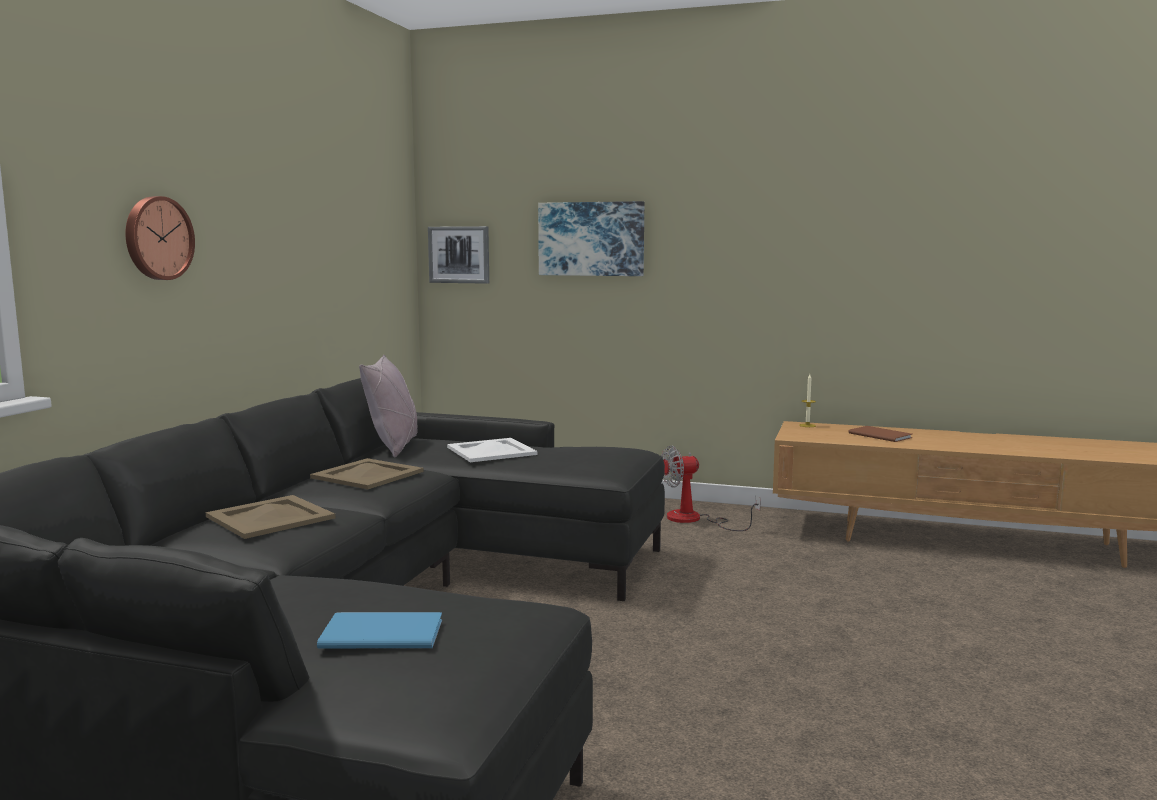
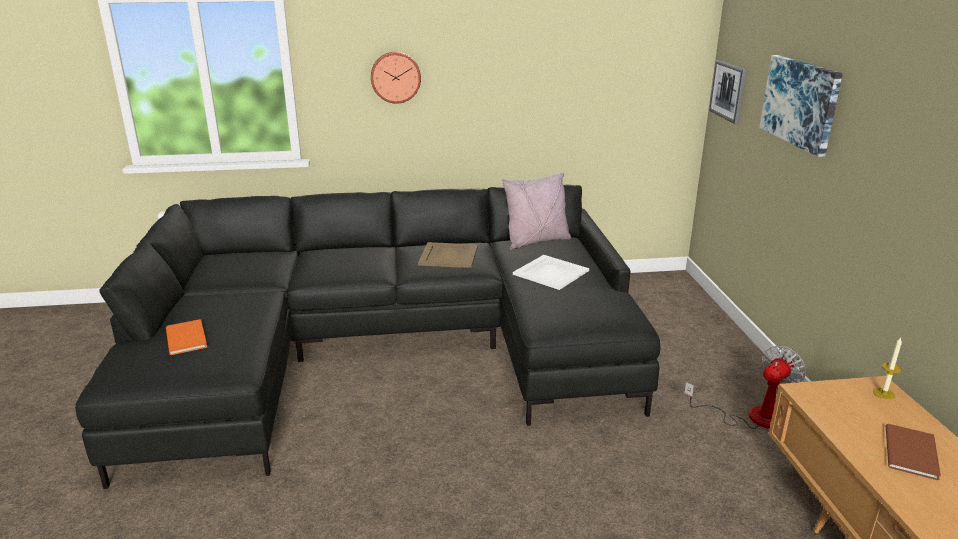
camera: 65 degrees right, 15 degrees up
(271, 517) = (346, 260): beige tray -> none
(379, 632) = (188, 337): blue book -> orange book
(695, 520) = (752, 417): fan -> fan turned 90 degrees clockwise

